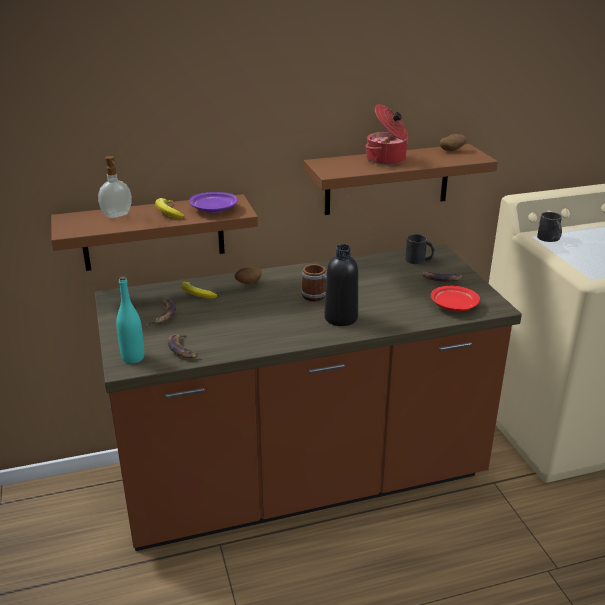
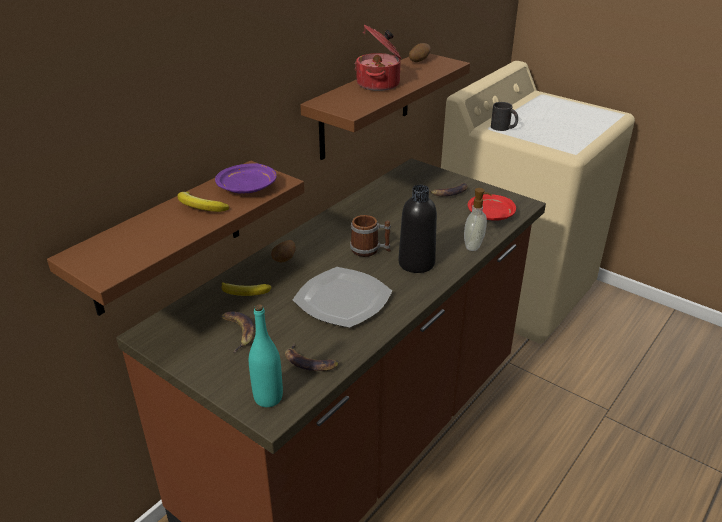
camera: 35 degrees left, 5 degrees up
(117, 215) = (142, 231): soap dispenser -> soap dispenser (474, 246)
(253, 321) = (341, 300): none -> plate
(419, 260) = (410, 180): black mug -> none

